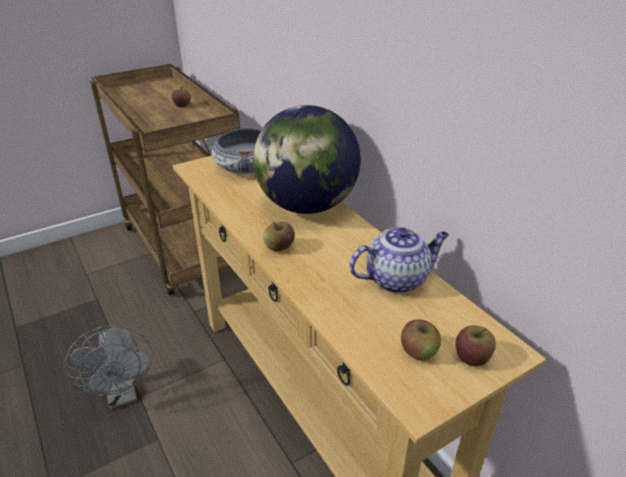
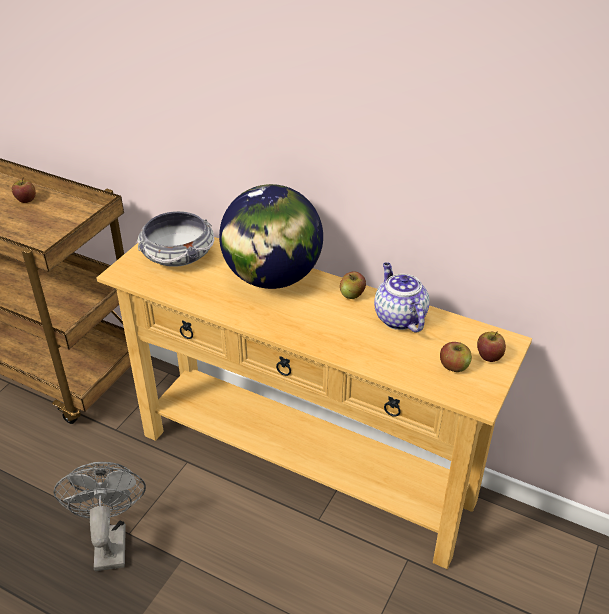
camera: 30 degrees left, 5 degrees up
(122, 395) = (110, 540): grey fan -> grey fan turned 135 degrees counterclockwise
(279, 247) = (285, 325): apple -> apple (352, 294)
(397, 279) = (398, 317): teapot -> teapot turned 60 degrees counterclockwise

